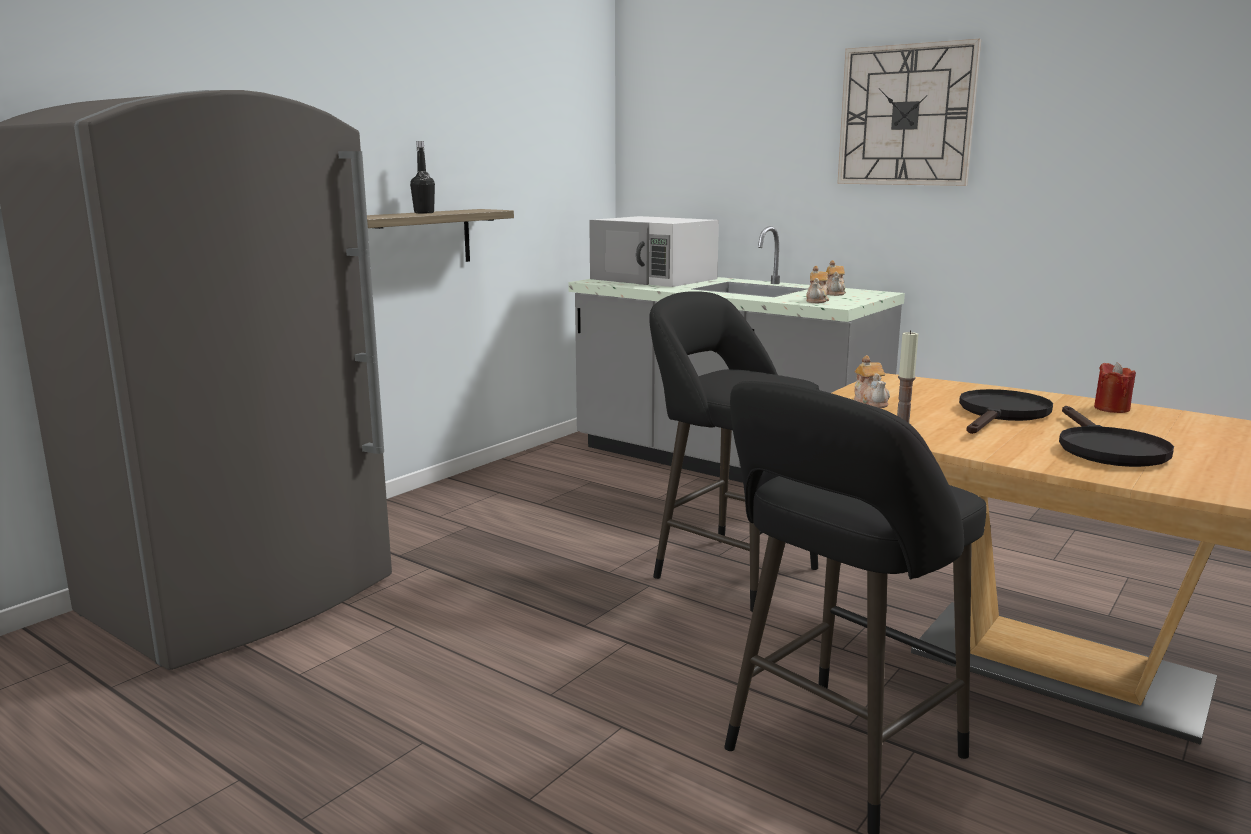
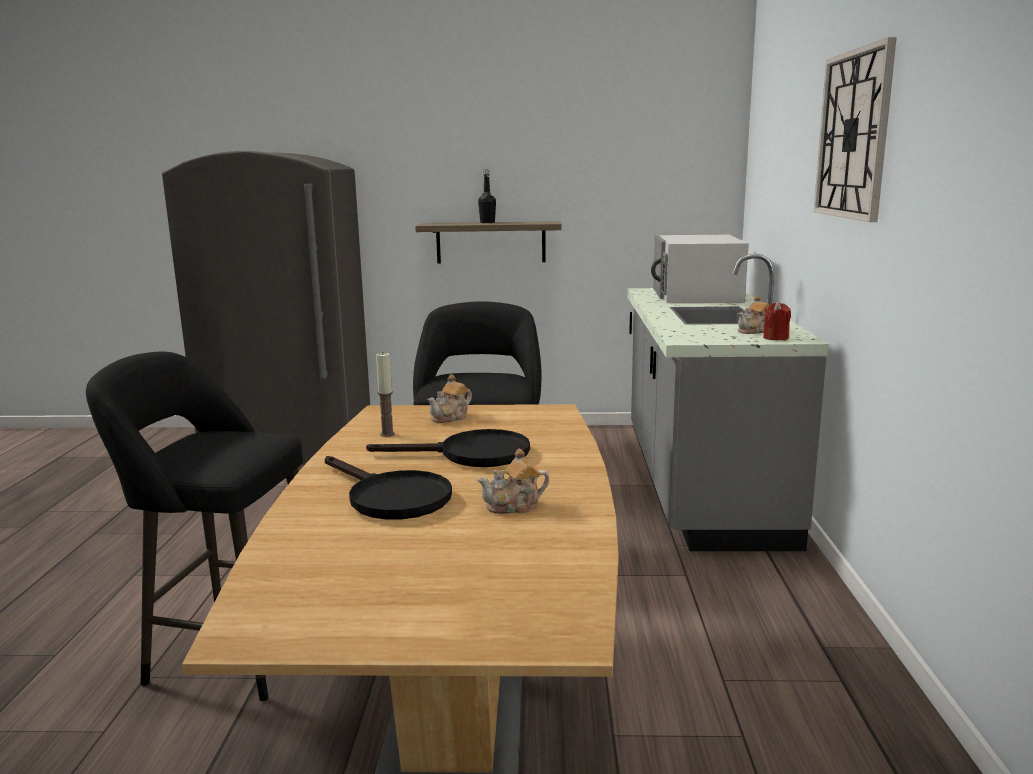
camera: 55 degrees right, 0 degrees up
(817, 300) = (694, 333): teapot -> teapot (514, 506)
(1106, 448) = (391, 497): black frying pan -> black frying pan turned 105 degrees counterclockwise
(1111, 408) = (564, 487): red candle -> red candle (775, 338)

